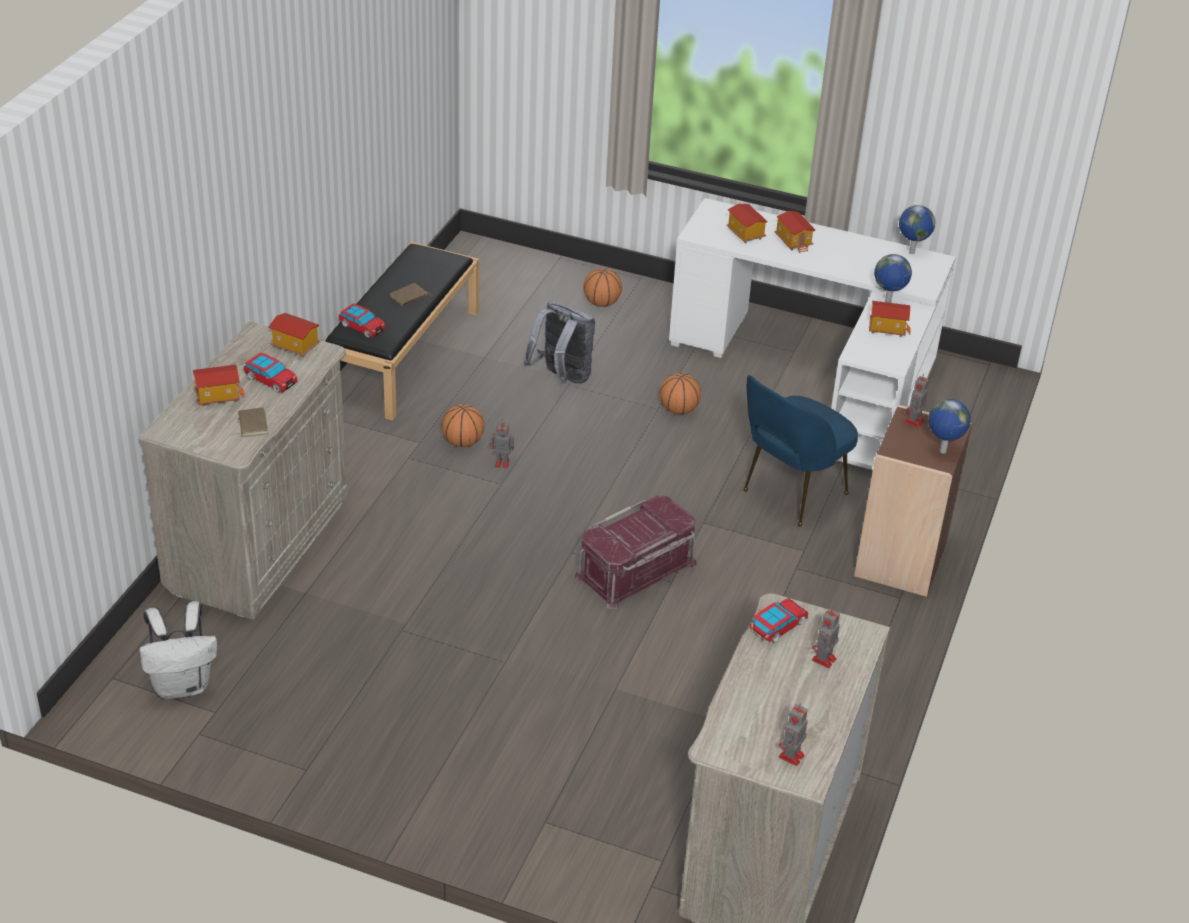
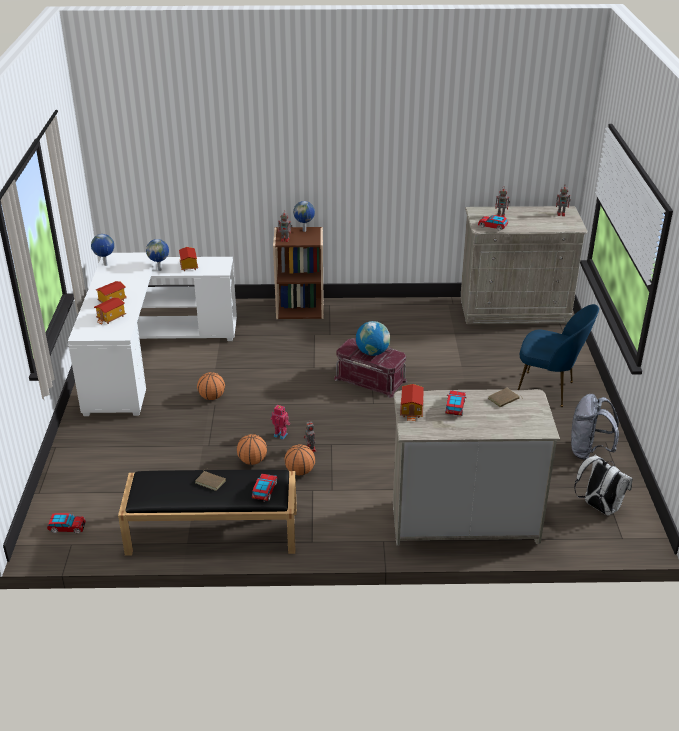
camera: 110 degrees left, 5 degrees down
(218, 396) = (491, 422): toy house -> none
(485, 267) = (67, 528): none -> toy car
(552, 447) = (281, 434): none -> toy robot
(561, 378) = (202, 450): grey backpack -> grey backpack (588, 451)
(601, 303) = (98, 456): basketball -> basketball (252, 461)
(639, 531) = (372, 352): none -> globe
(789, 496) = (271, 346): blue chair -> blue chair (549, 391)

